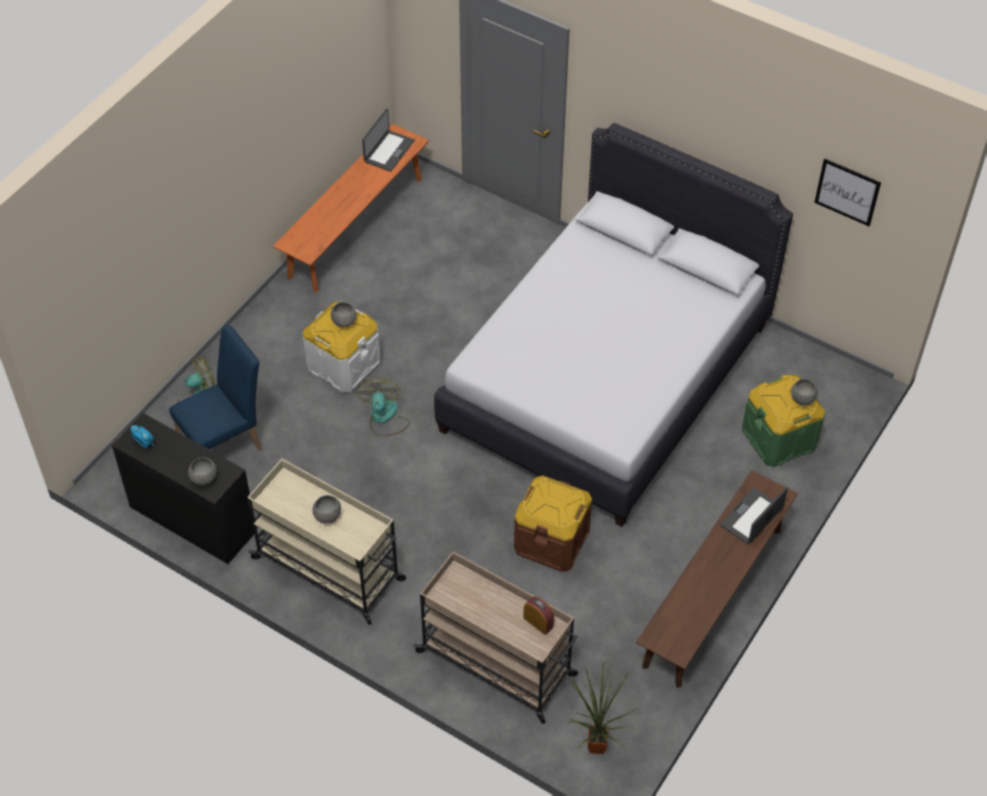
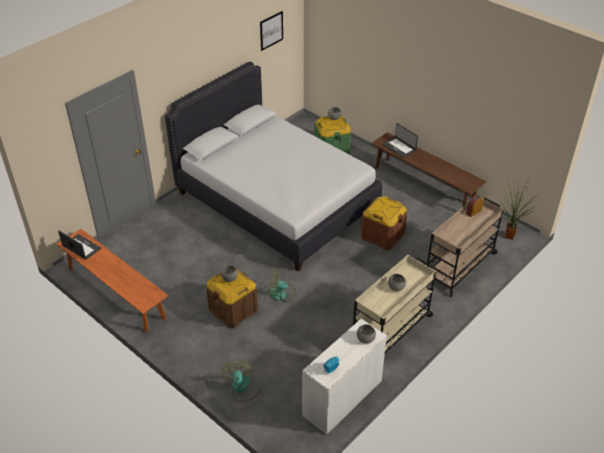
camera: 80 degrees left, 10 degrees down
(193, 518) = (341, 397): black desk -> white desk
(226, 444) = (283, 376): blue chair -> none
(343, 364) = (233, 310): white storage box -> brown storage box

